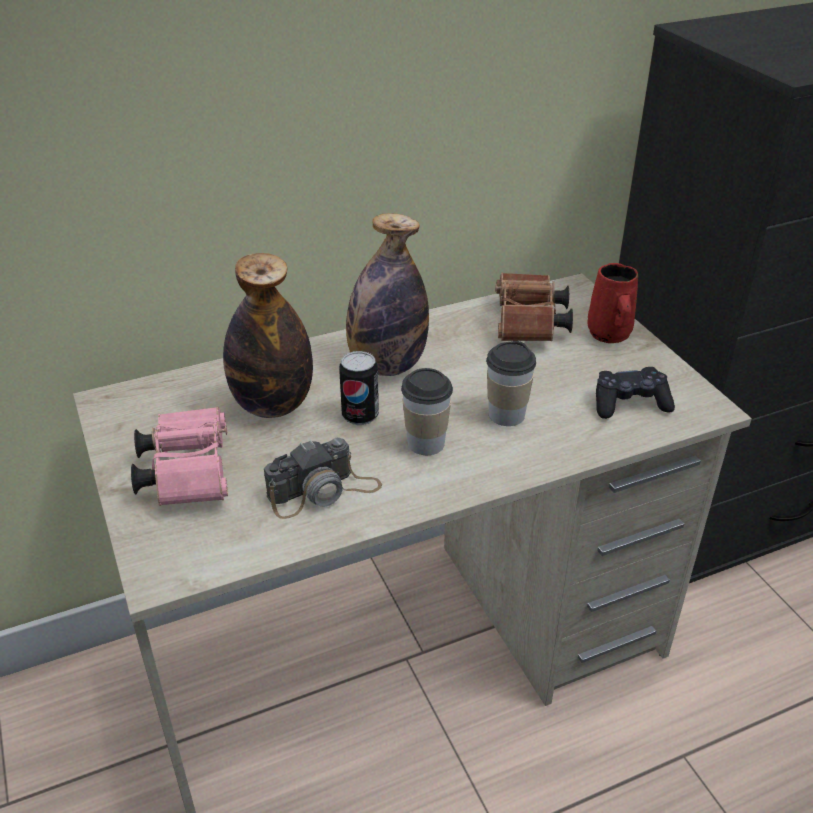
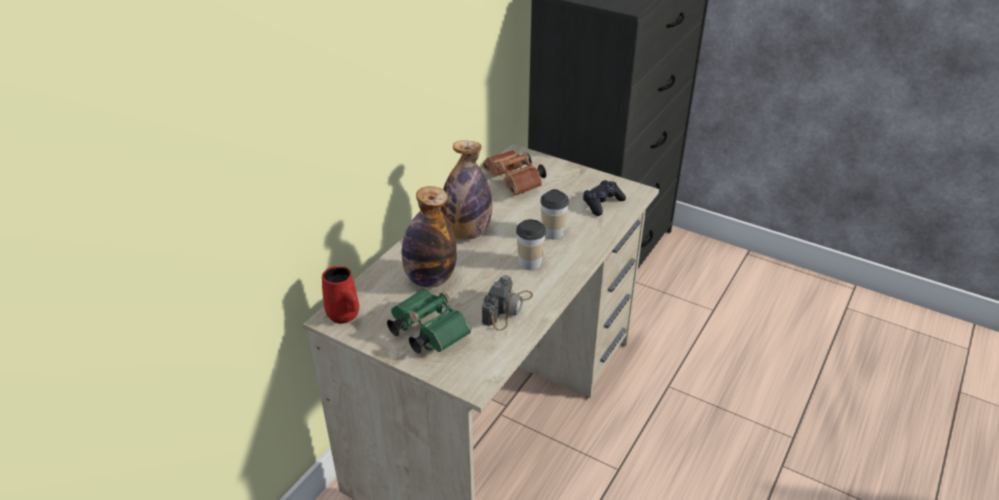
camera: 35 degrees left, 0 degrees up
(188, 471) = (426, 331): pink binoculars -> green binoculars
(360, 415) = (482, 264): can -> none
(609, 335) = (559, 172): red mug -> red mug (344, 315)

